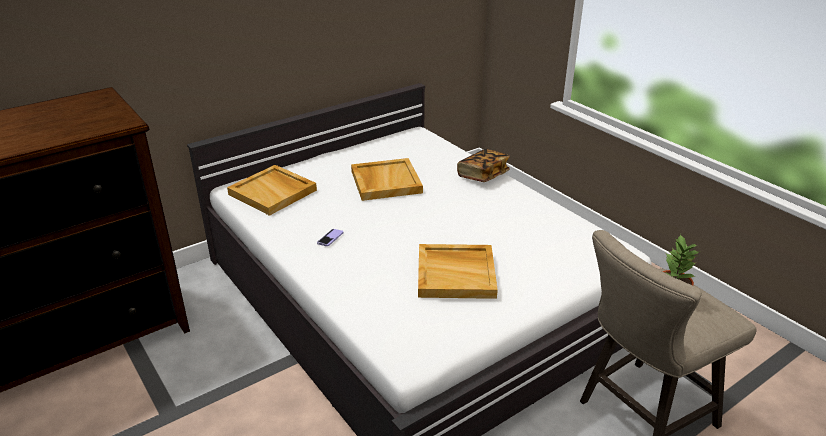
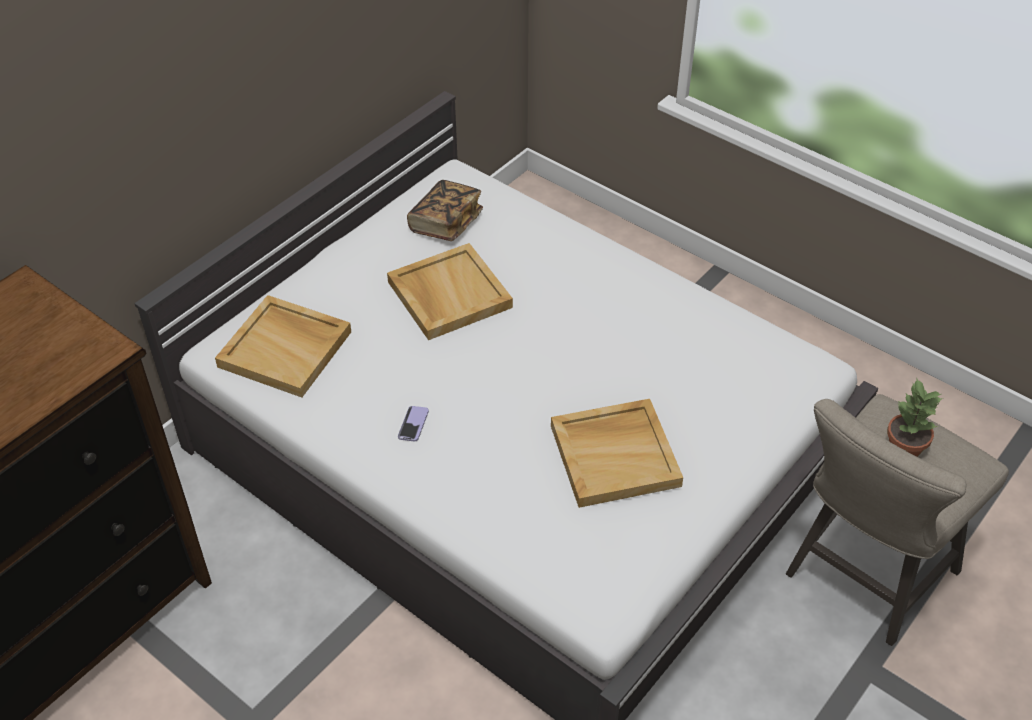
camera: 15 degrees left, 15 degrees up
(483, 175) = (587, 254): book -> book (445, 223)

